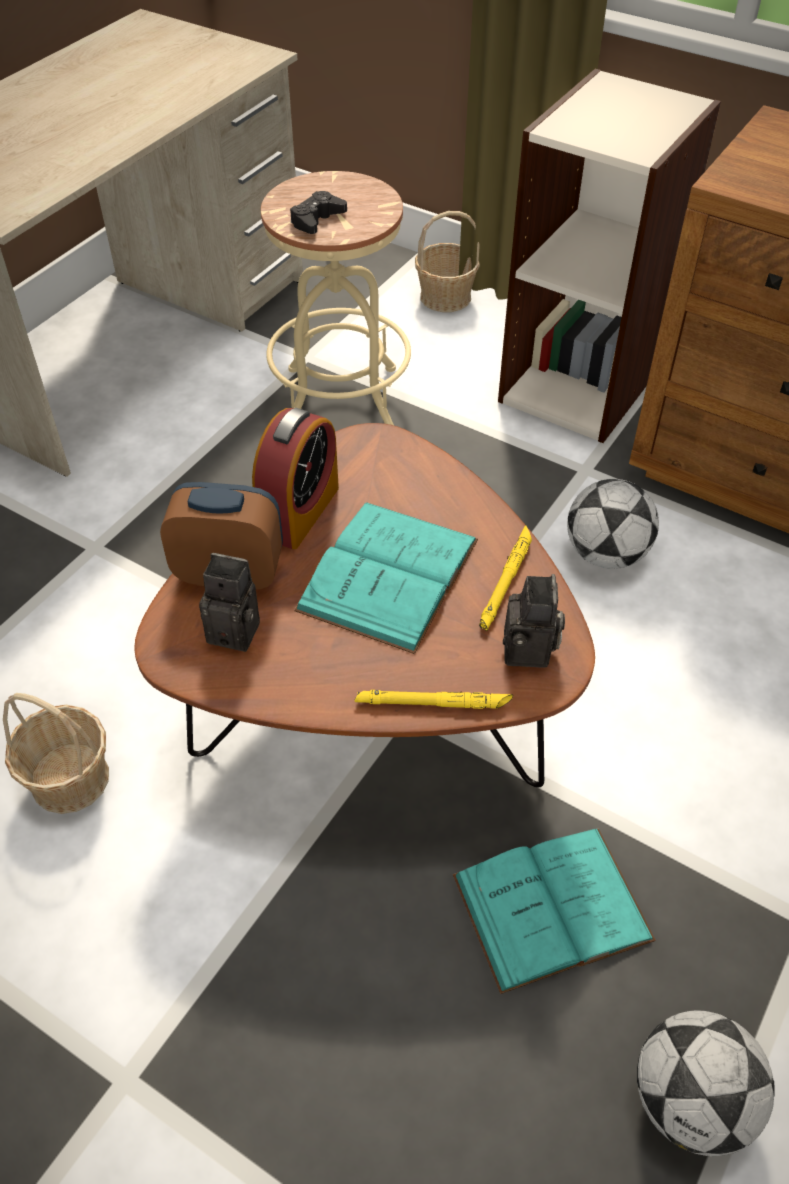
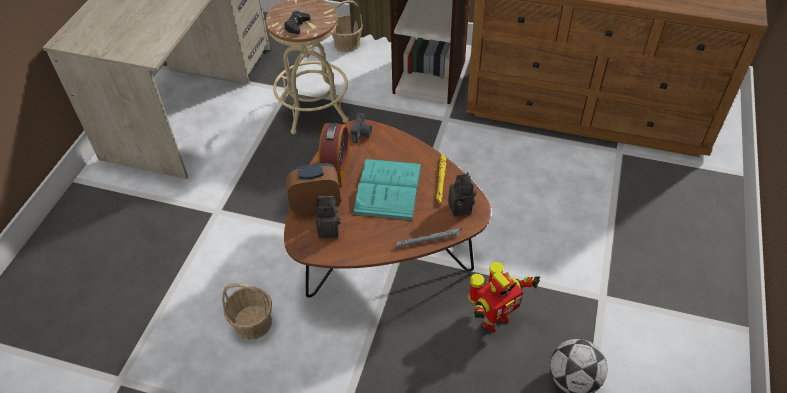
camera: 15 degrees left, 0 degrees up
(379, 454) = (362, 134): none -> camera
(433, 703) = (428, 240): yellow flashlight -> grey flashlight
(551, 907) = (493, 320): turquoise book -> toy robot
(605, 554) = (468, 158): football -> none

